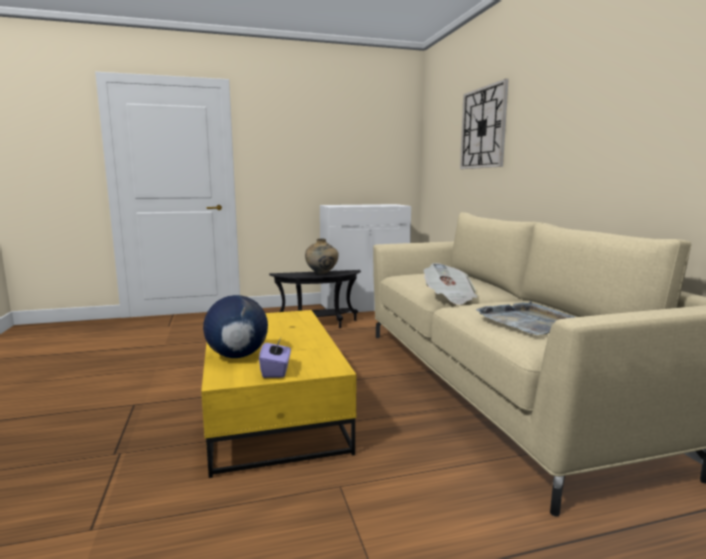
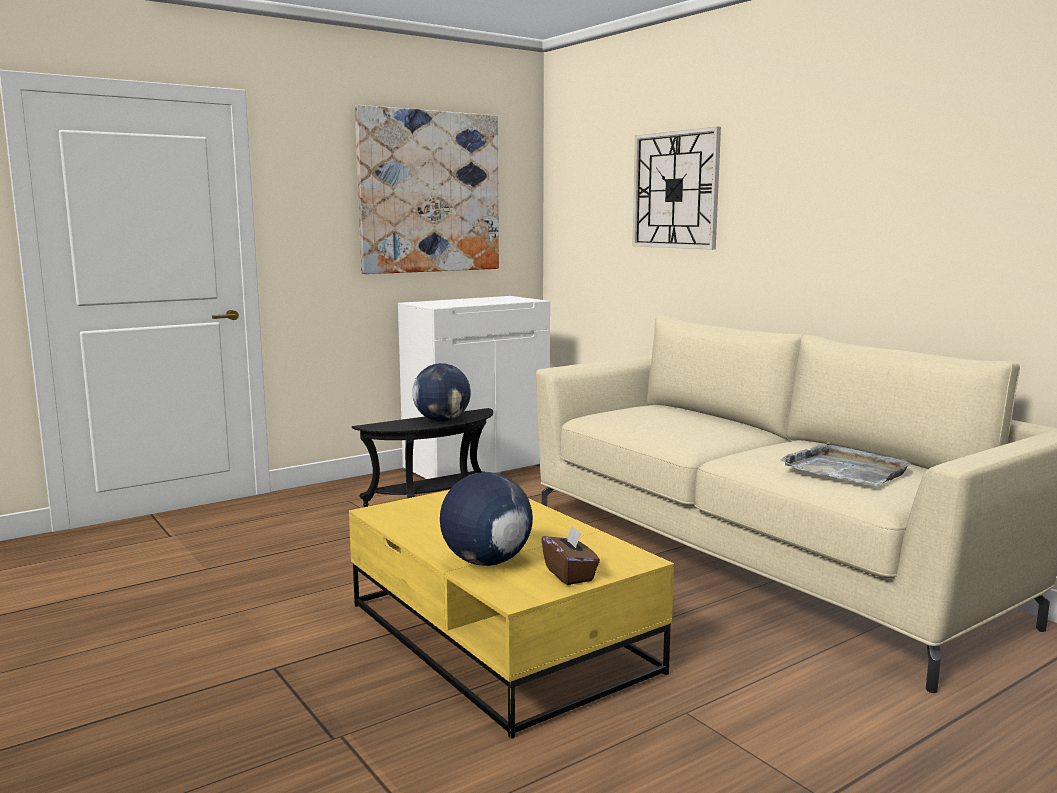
camera: 20 degrees left, 0 degrees up
(276, 371) = (570, 574): purple tissue box -> brown tissue box
(322, 274) = (442, 420): beige vase -> globe
(343, 139) = (429, 192): none -> picture
(449, 298) = (706, 445): newspaper -> none

